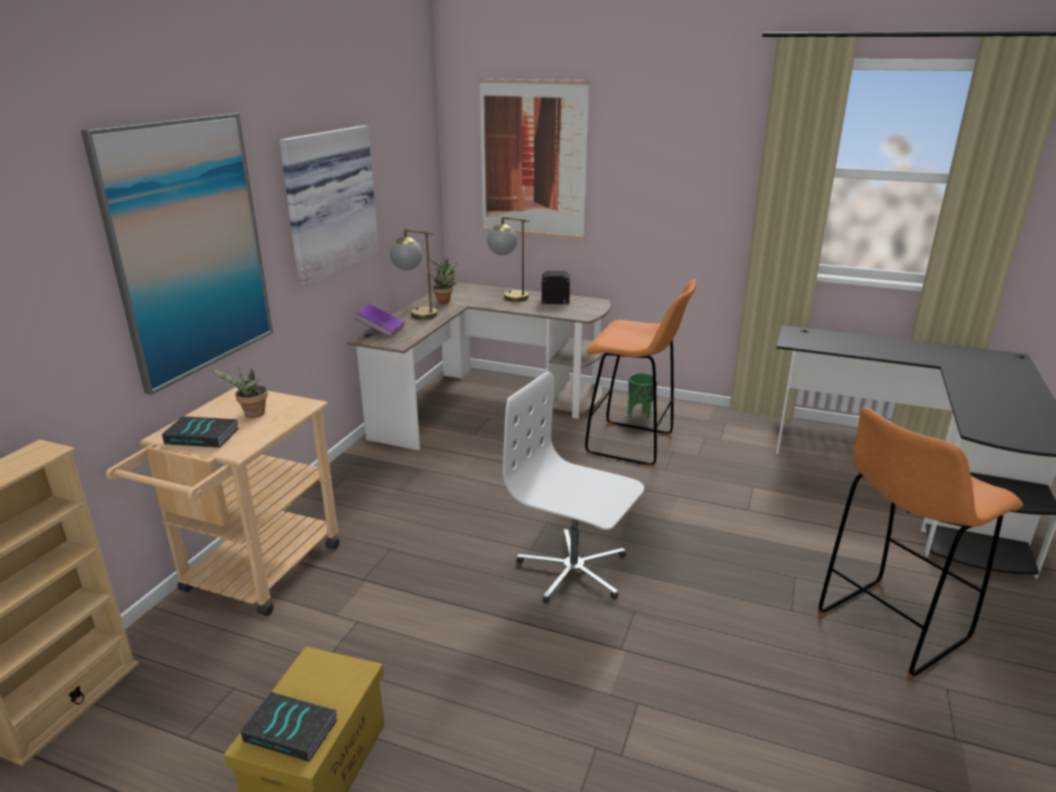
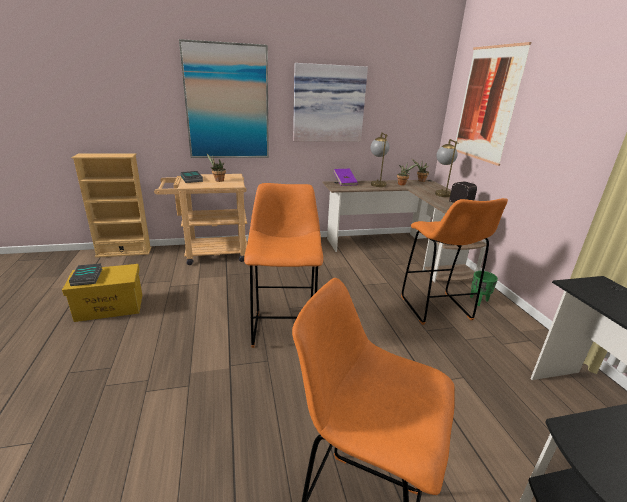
camera: 55 degrees right, 0 degrees up
(573, 570) = (284, 327): white office chair -> orange stool

